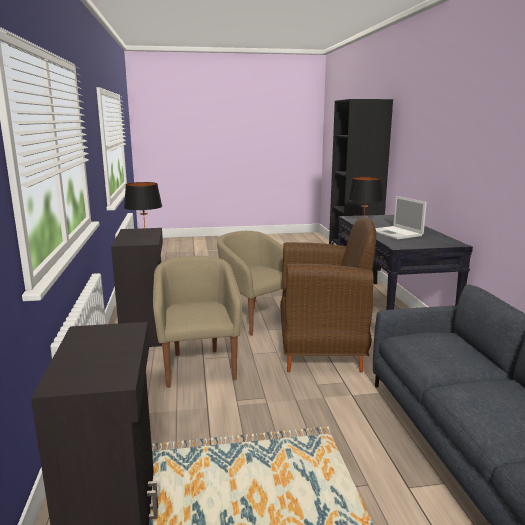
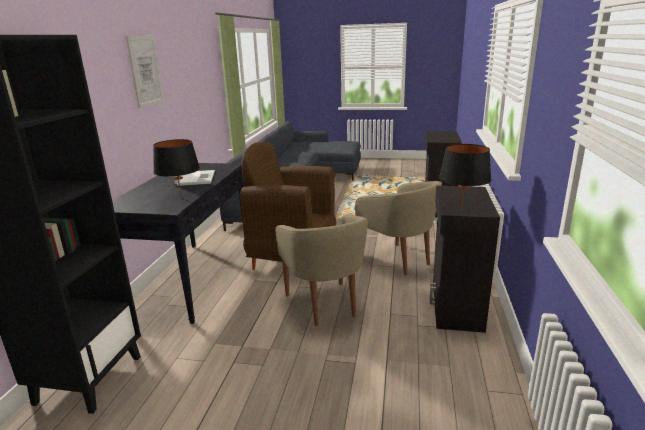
camera: 160 degrees left, 5 degrees up
(198, 366) = (398, 260): beige armchair -> beige armchair turned 45 degrees counterclockwise
(466, 129) = (145, 71): none -> picture

